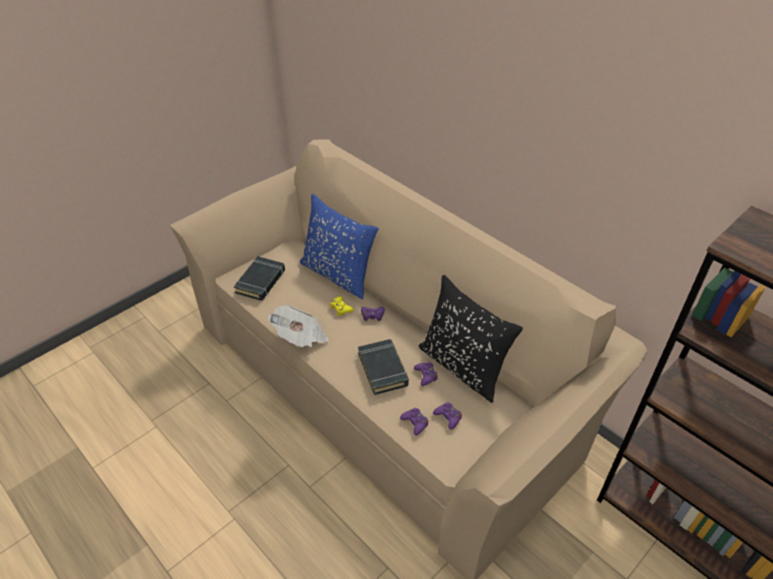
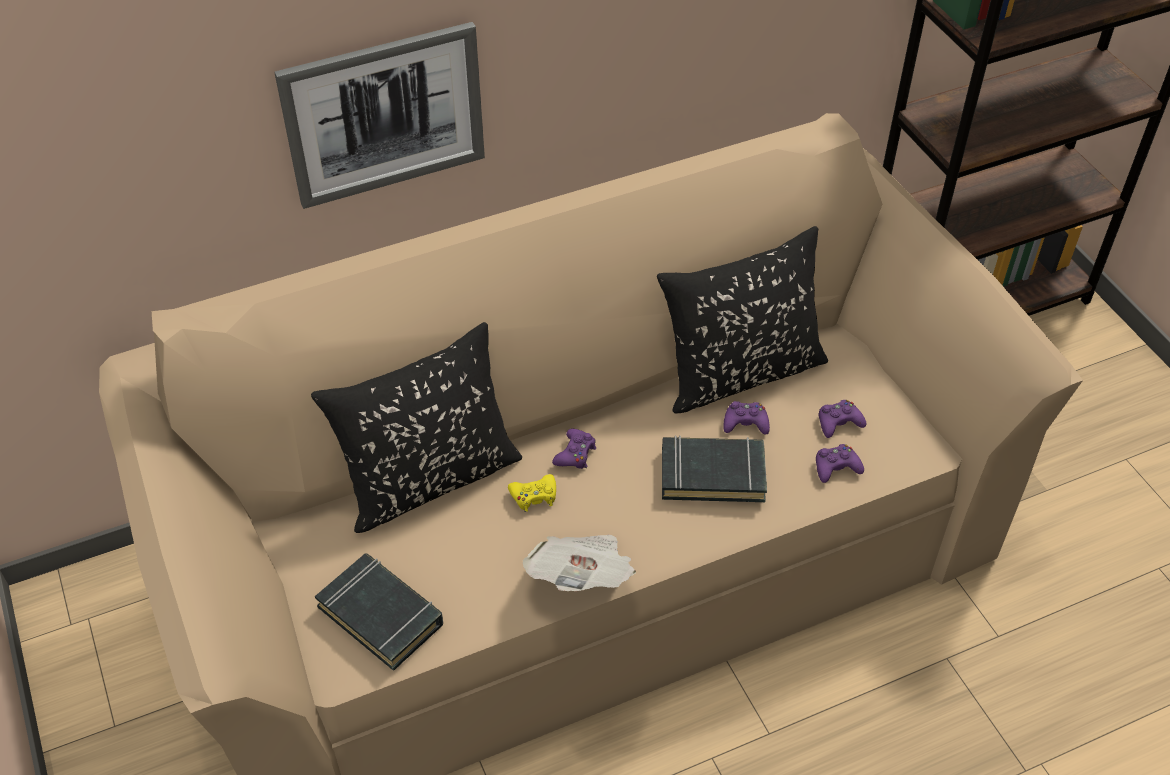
camera: 70 degrees left, 5 degrees up
(338, 274) = (429, 479): blue pillow -> black pillow
(428, 128) = (384, 114): none -> picture

